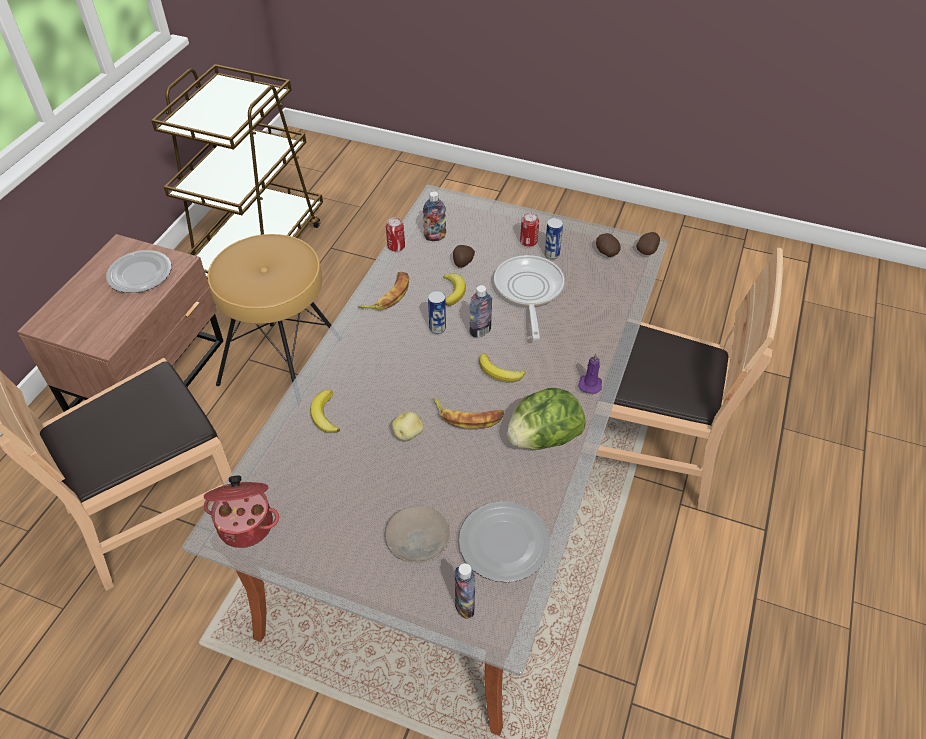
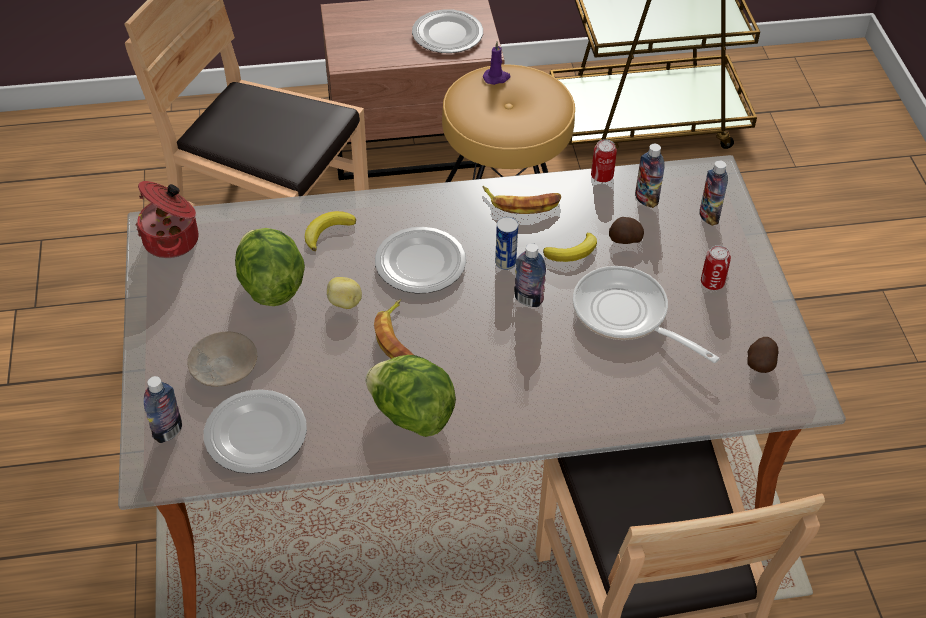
camera: 60 degrees right, 0 degrees up
(354, 474) = (270, 285): none -> lettuce
(401, 374) = (419, 263): none -> plate
(472, 217) = (709, 216): none -> bottle
(499, 372) = (480, 340): banana -> none
(528, 291) = (626, 315): frying pan -> frying pan turned 105 degrees counterclockwise
(551, 254) = (709, 312): can -> none
(590, 383) = (521, 427): purple candle -> purple candle (496, 78)
(647, 250) = (802, 404): potato -> none

